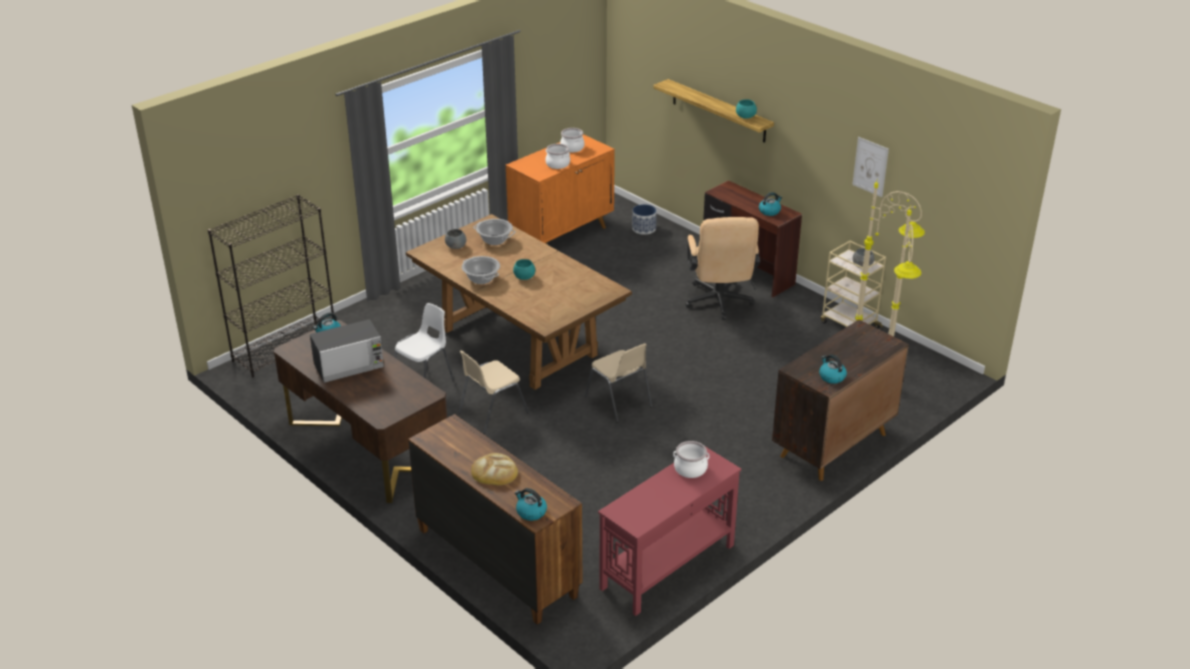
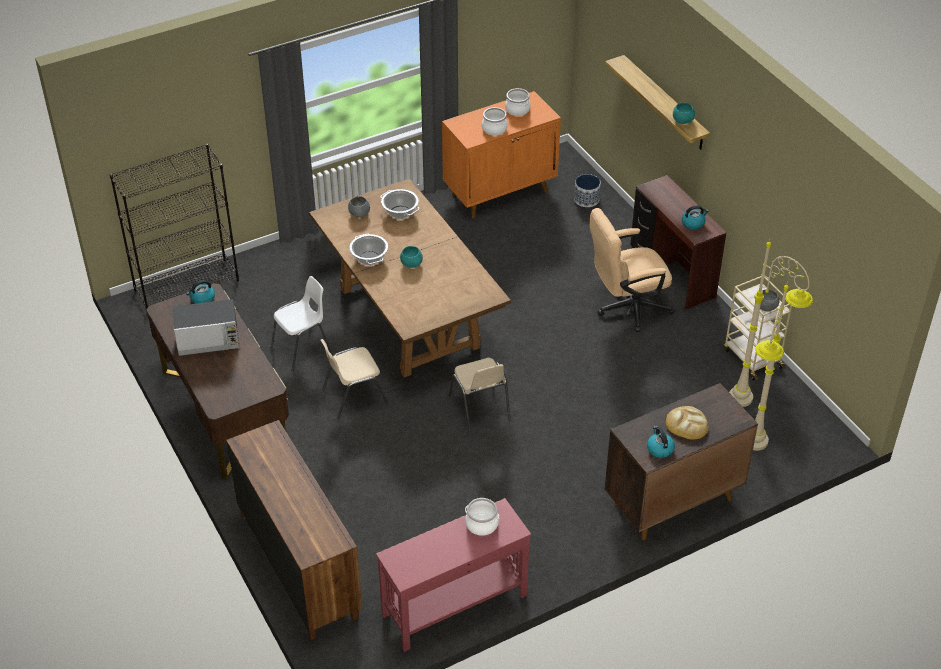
camera: 15 degrees right, 10 degrees up
(494, 472) = (290, 494): bread -> bread (687, 424)
(530, 512) = (306, 546): kettle -> none
(719, 304) = (626, 308): beige office chair -> beige office chair turned 60 degrees clockwise
(870, 166) = (788, 209): picture -> none

